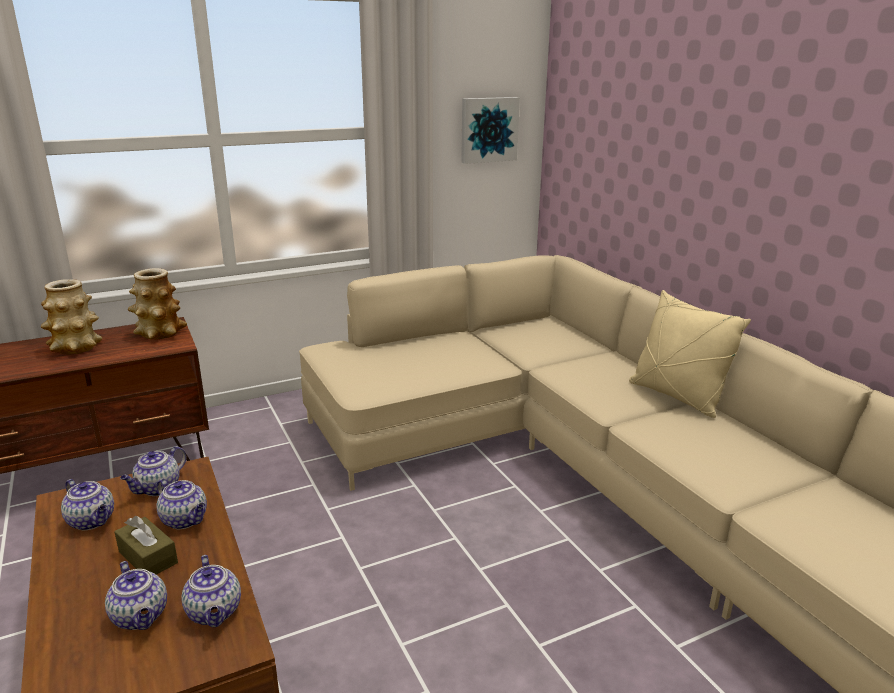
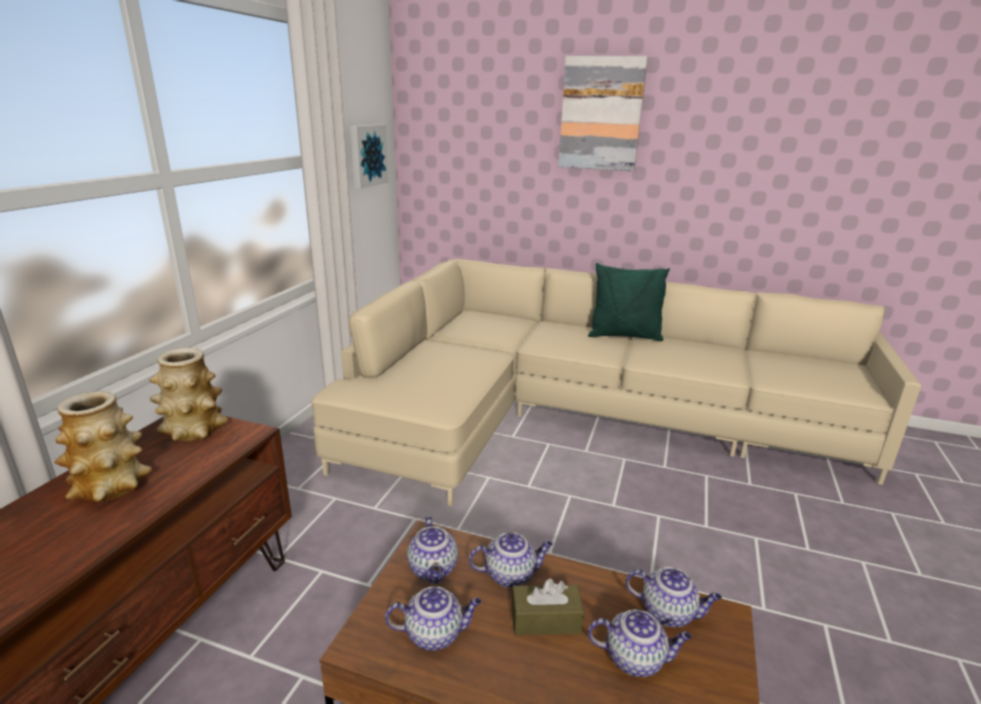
camera: 45 degrees left, 0 degrees up
(677, 396) = (624, 336): beige pillow -> green pillow
(724, 92) = (601, 114): none -> picture

